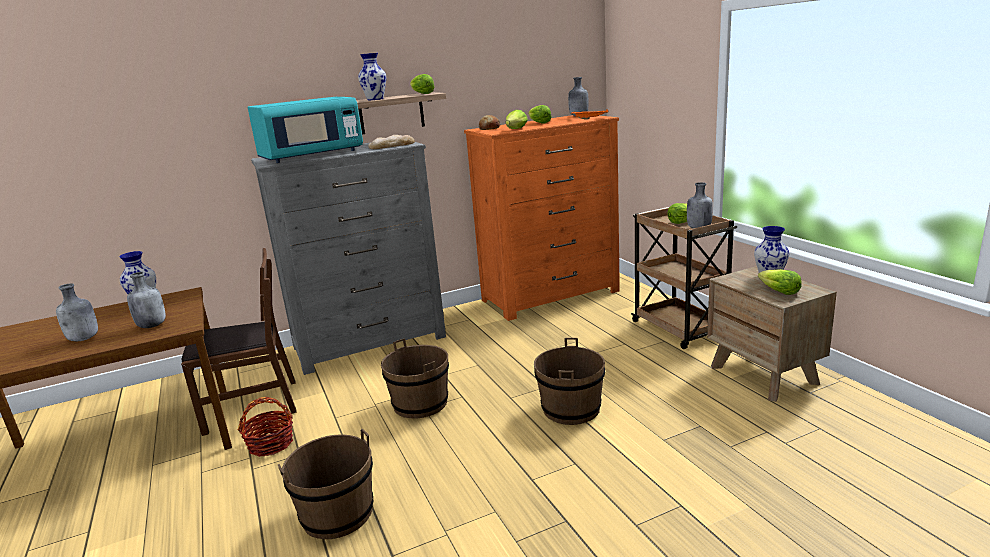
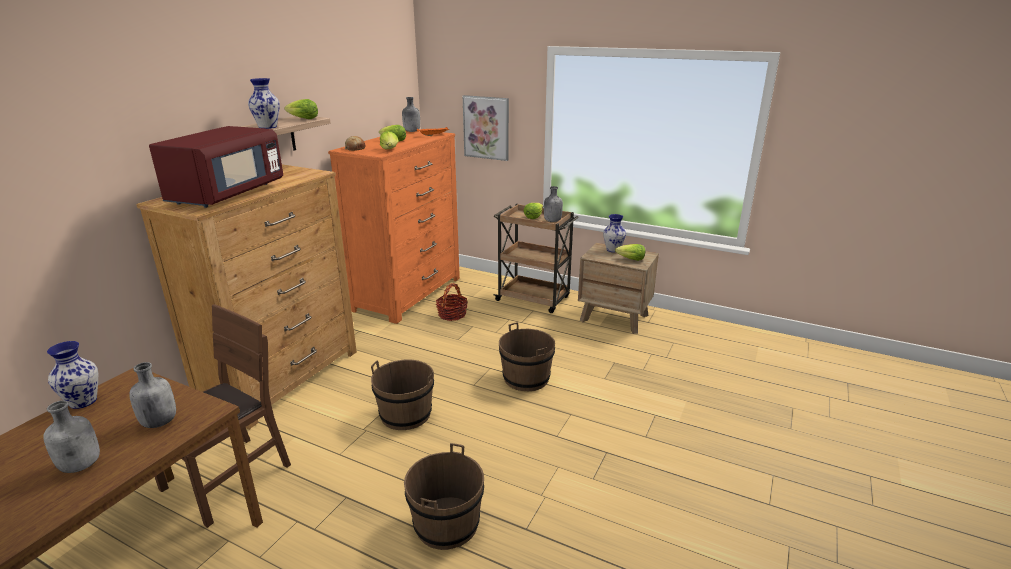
camera: 40 degrees left, 5 degrees up
(271, 444) = (303, 501): basket -> basket (452, 314)
(311, 156) = (227, 194): turquoise microwave -> red microwave
(370, 342) = (282, 377): grey dresser -> brown dresser
(392, 146) = (299, 175): bread -> none
(661, 111) = (486, 127): none -> picture

